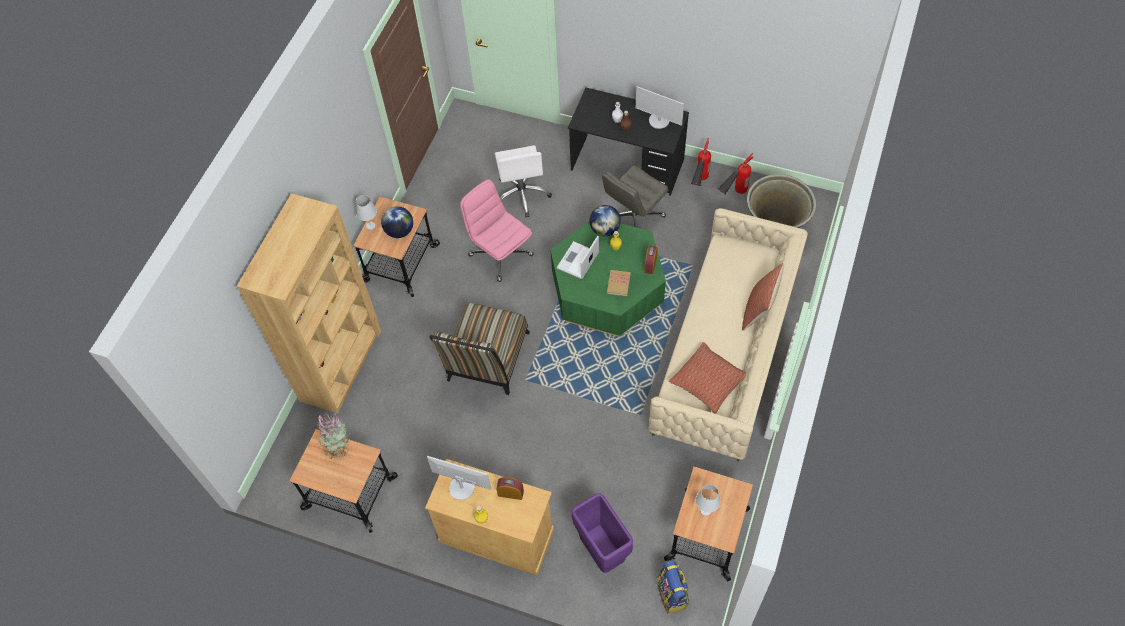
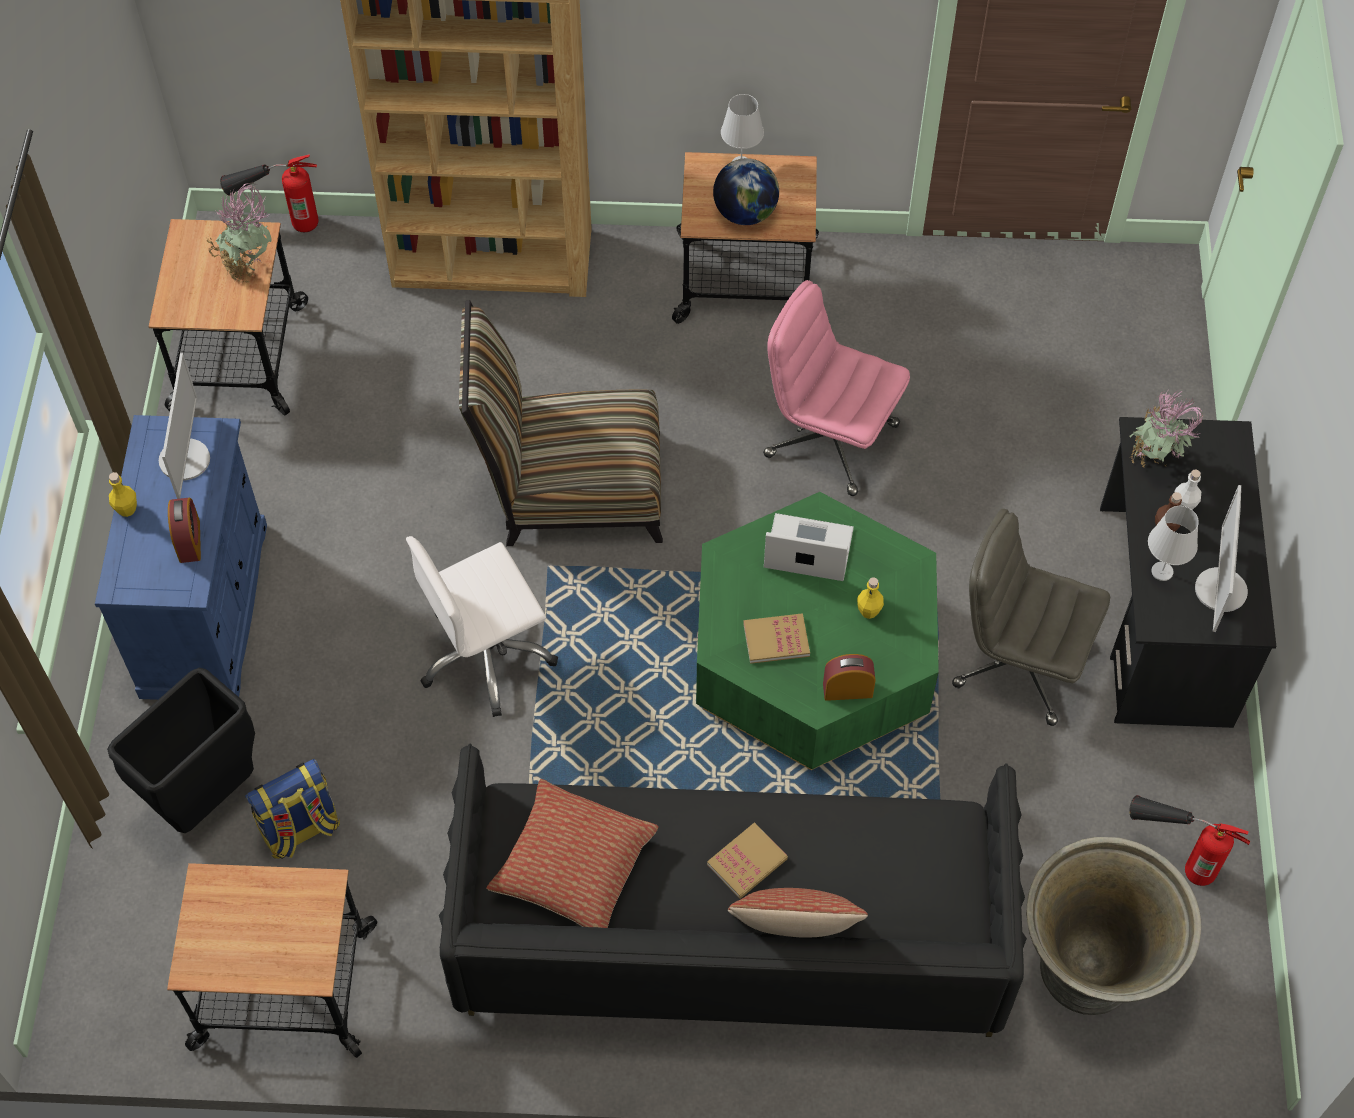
camera: 70 degrees right, 0 degrees up
(497, 535) = (205, 609): beige cabinet -> blue cabinet
(500, 254) = (829, 439): pink office chair -> pink office chair turned 90 degrees counterclockwise
(522, 194) = (997, 436): white office chair -> white office chair (487, 656)
(594, 123) = (1154, 463): none -> potted plant
(601, 552) = (206, 798): purple trash can -> black trash can
(605, 229) = (908, 579): globe -> none
(672, 594) = (144, 949): backpack -> backpack (300, 829)
(699, 184) = (1173, 777): fire extinguisher -> fire extinguisher (280, 222)
(705, 510) = (252, 914): white table lamp -> white table lamp (1162, 571)
(723, 318) = (747, 862): none -> book
(725, 353) = (729, 931): beige sofa -> black sofa

